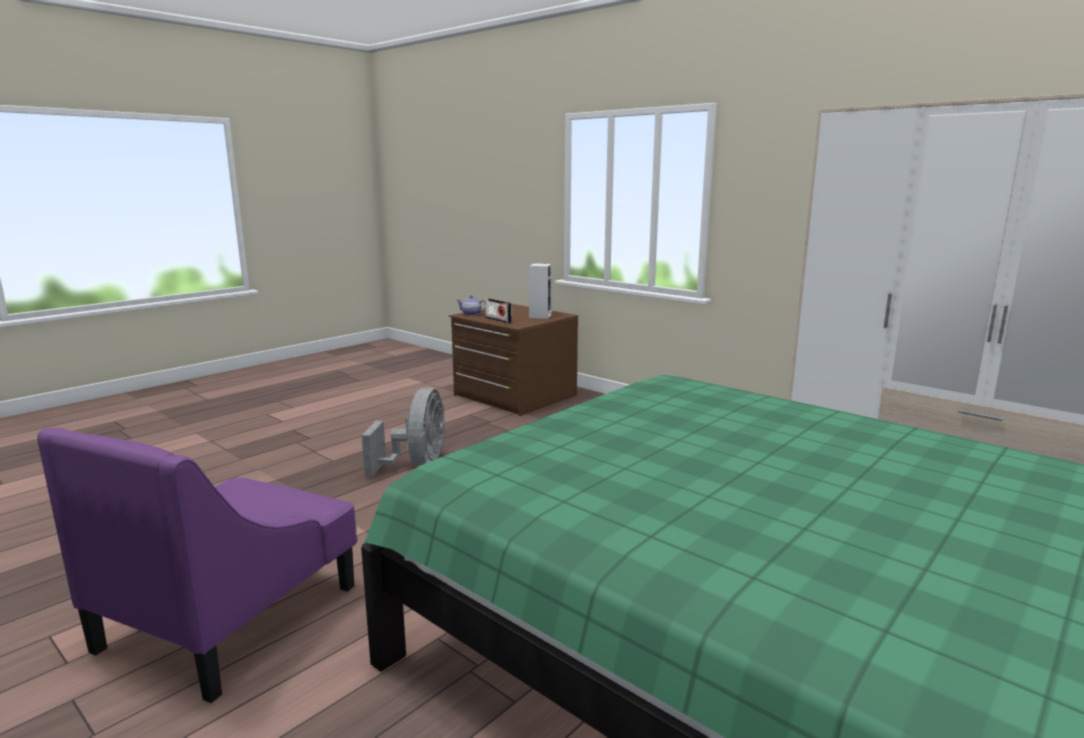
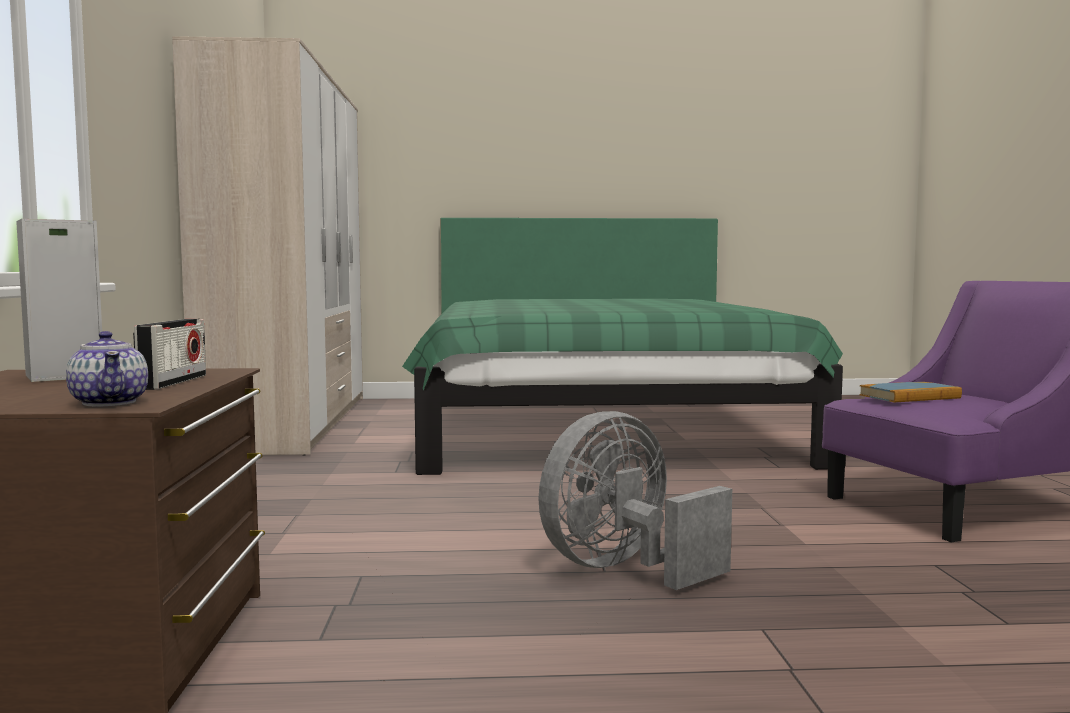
camera: 135 degrees left, 10 degrees down
(270, 502) = (910, 396): none -> book

